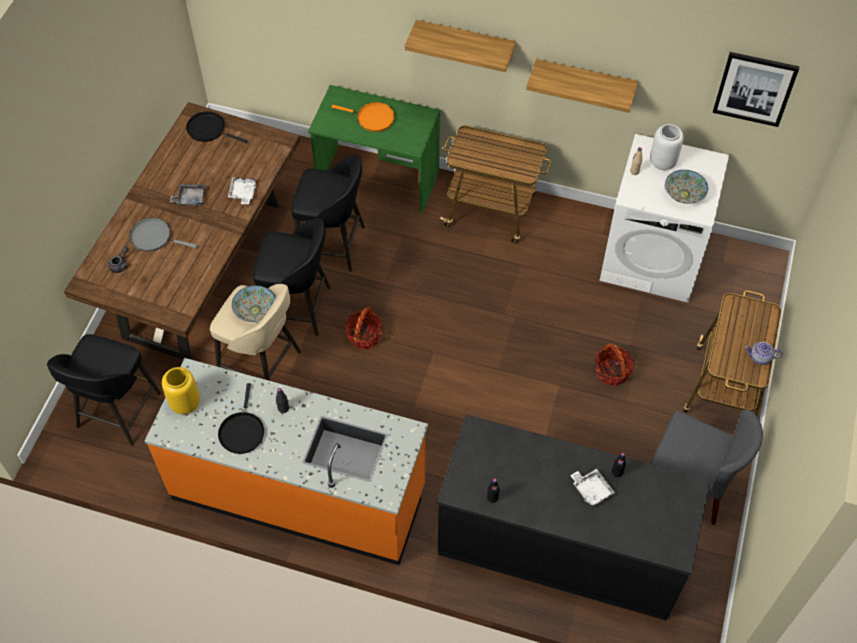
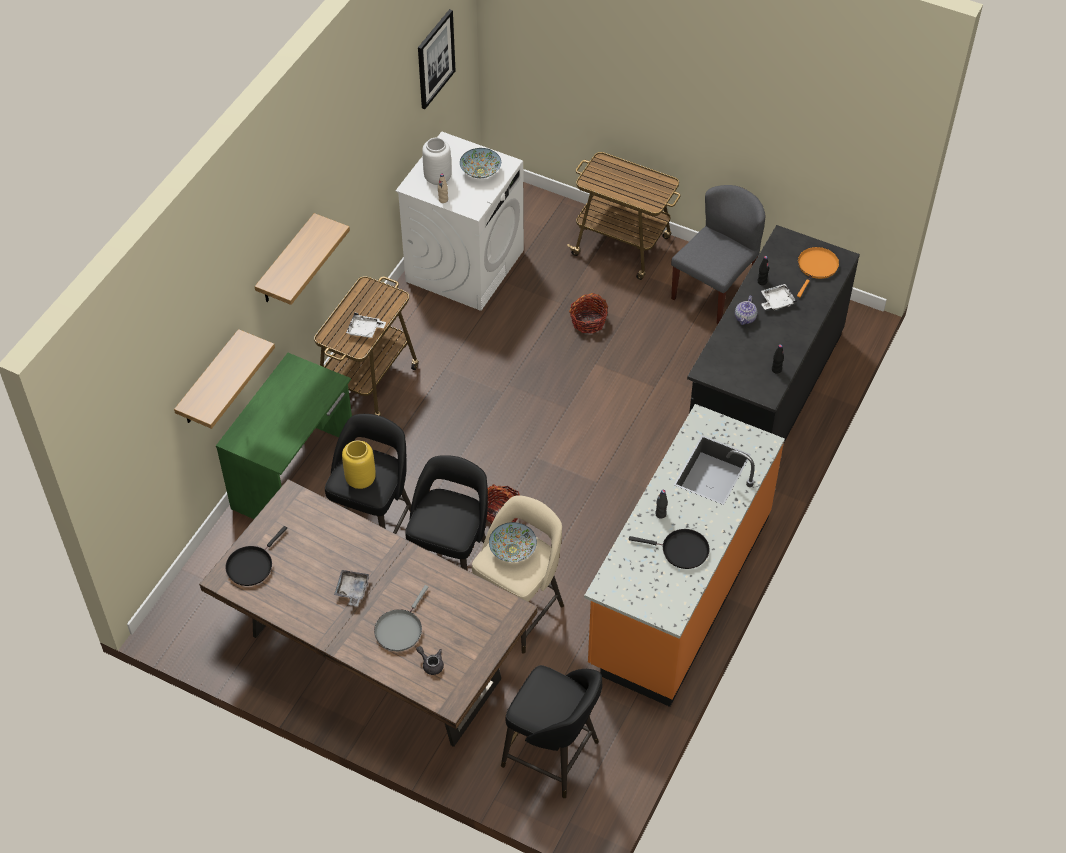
camera: 80 degrees left, 5 degrees down
(186, 403) = (641, 596): yellow vase -> yellow vase (360, 479)
(243, 193) = (359, 539): white tray -> white tray (365, 330)
(372, 118) = (281, 412): orange frying pan -> orange frying pan (816, 267)
(585, 81) = (356, 189): shelf -> shelf (209, 380)
(760, 358) = (649, 177): teapot -> teapot (745, 318)

